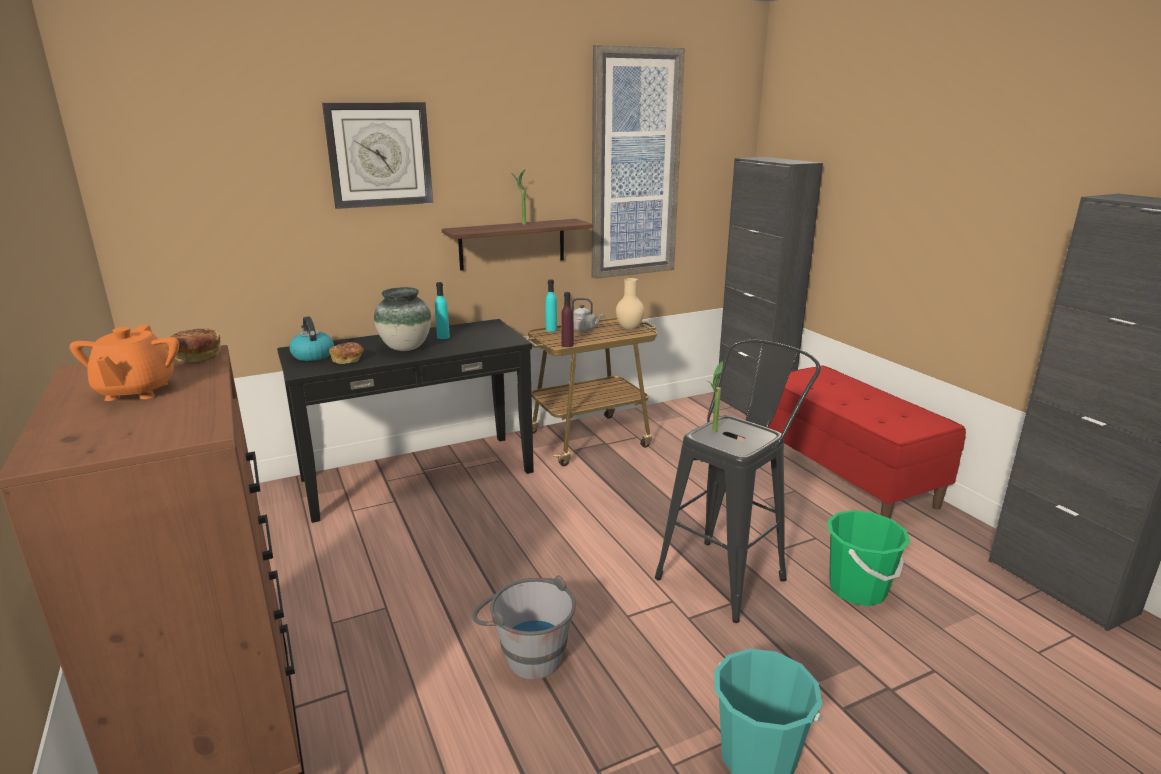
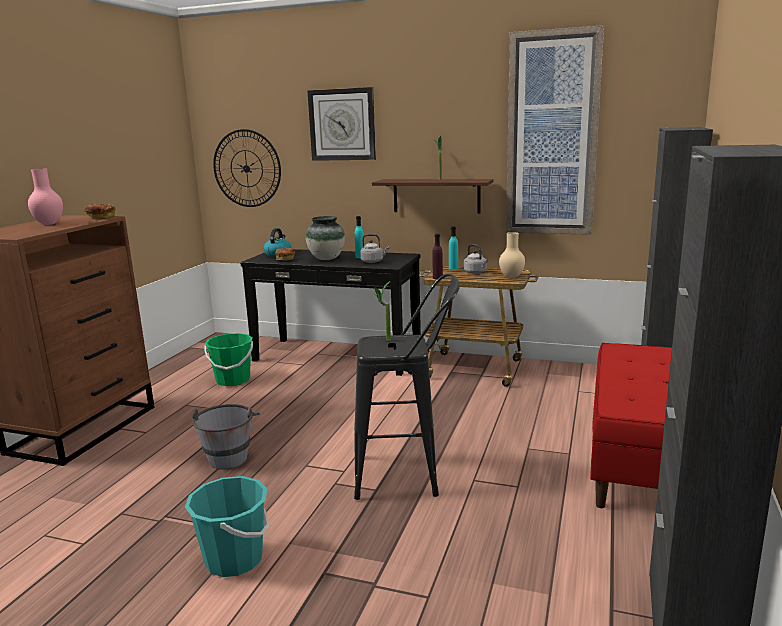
camera: 45 degrees right, 5 degrees down
(136, 391) = (49, 224): orange teapot -> pink vase
(210, 227) = (246, 168): none -> wall clock
(476, 339) = (373, 261): none -> grey kettle
(857, 589) = (478, 528): green bucket -> green bucket (233, 380)

